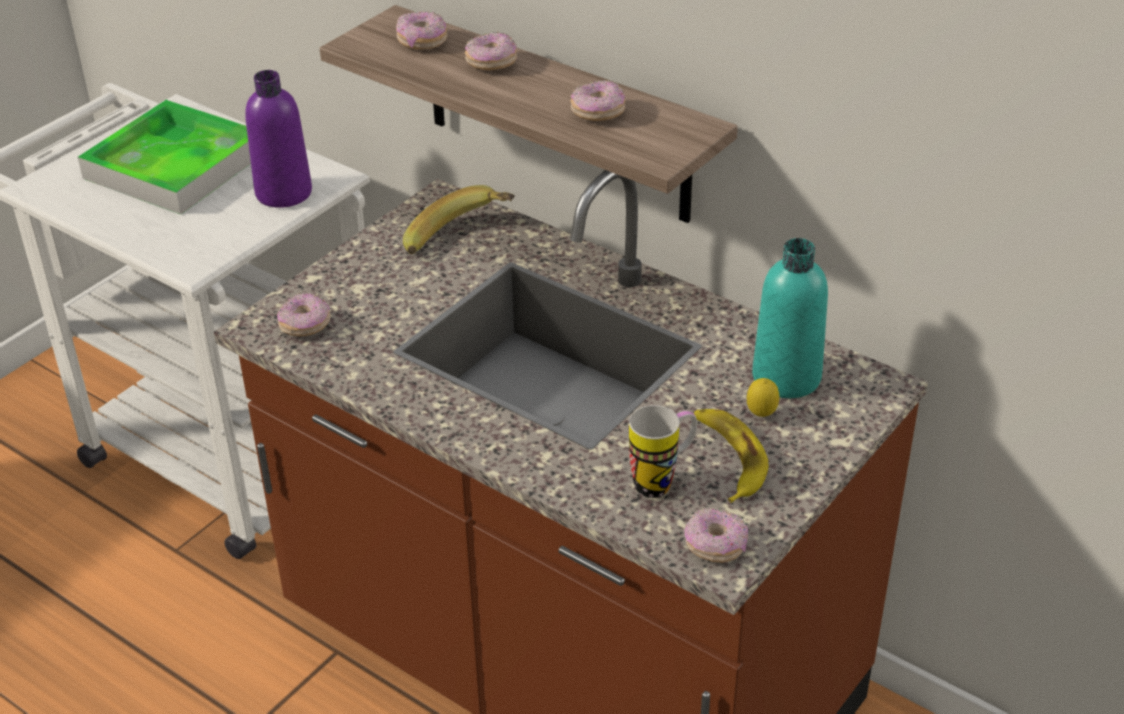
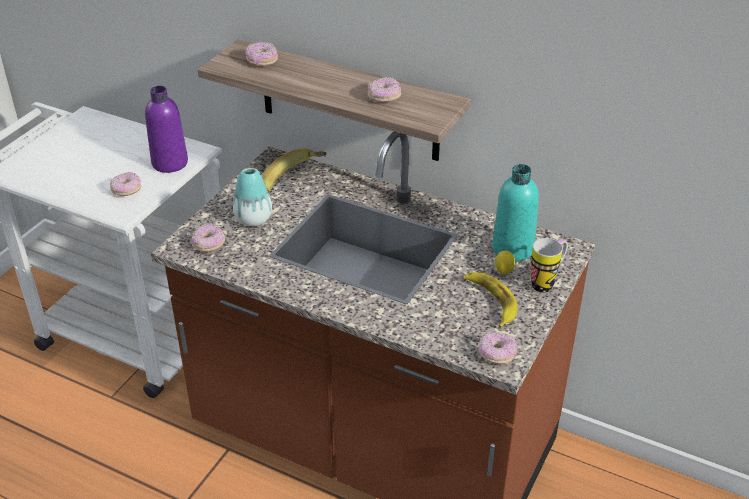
camera: 10 degrees left, 0 degrees up
(175, 165) = (94, 151): tray -> none
(384, 292) = (253, 219): none -> vase
(491, 63) = (309, 71): donut -> donut (127, 190)
(662, 481) = (455, 318): mug -> mug (547, 282)

